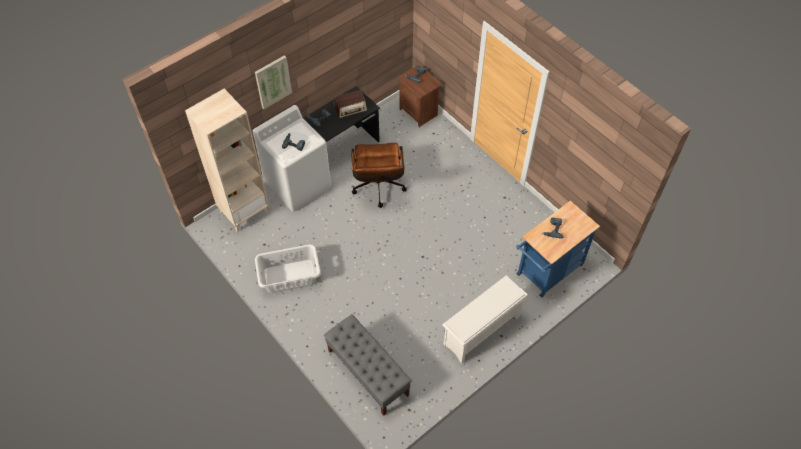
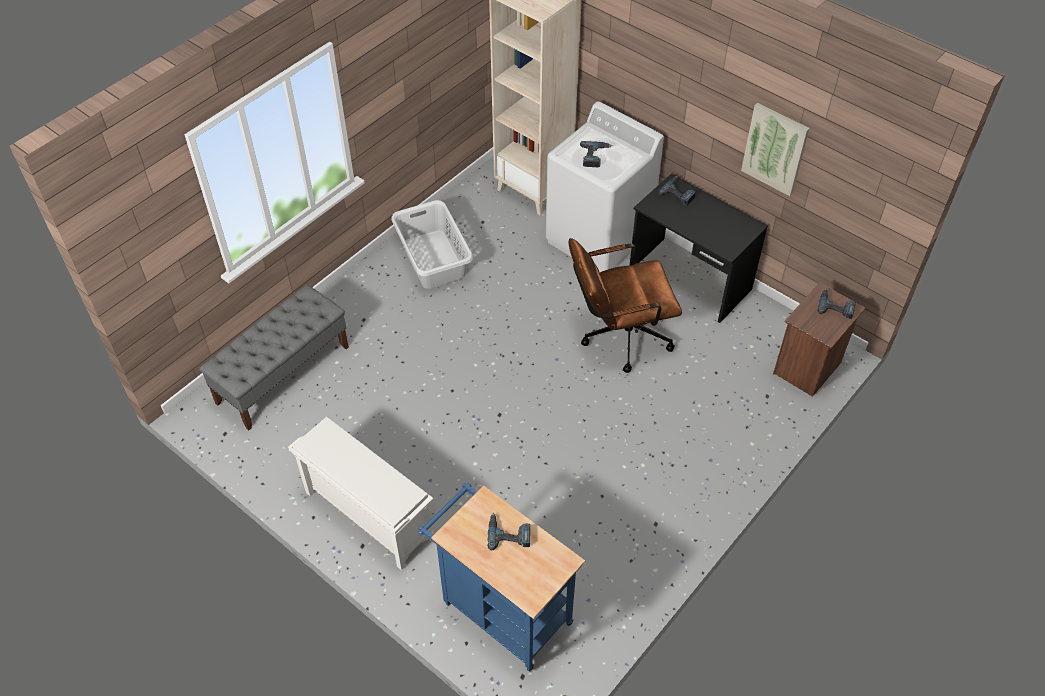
camera: 80 degrees right, 5 degrees down
(273, 81) = (651, 66): picture -> picture (775, 149)
(351, 109) = (713, 226): radio -> none

